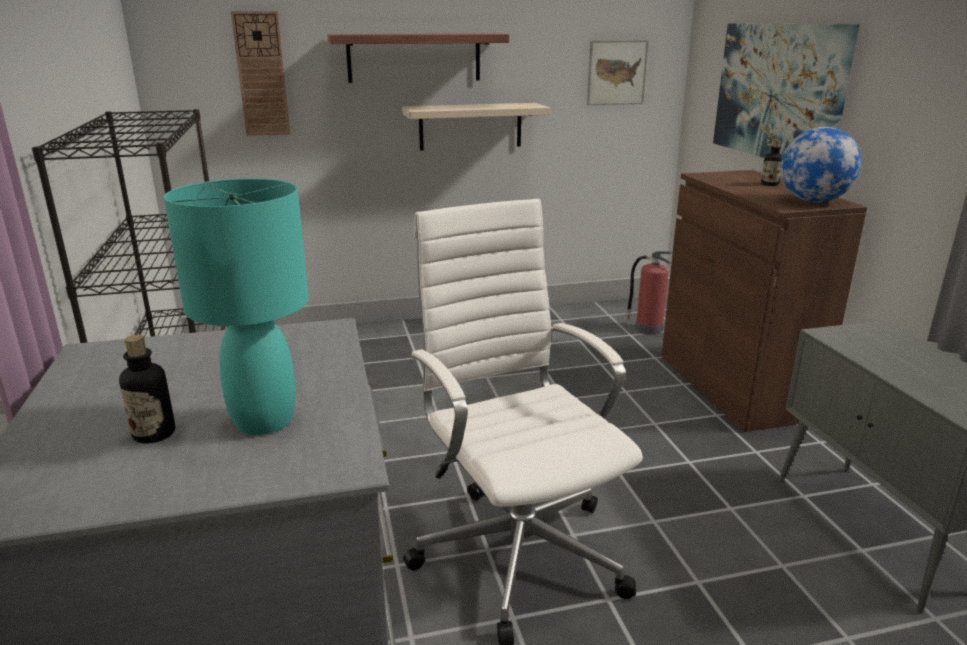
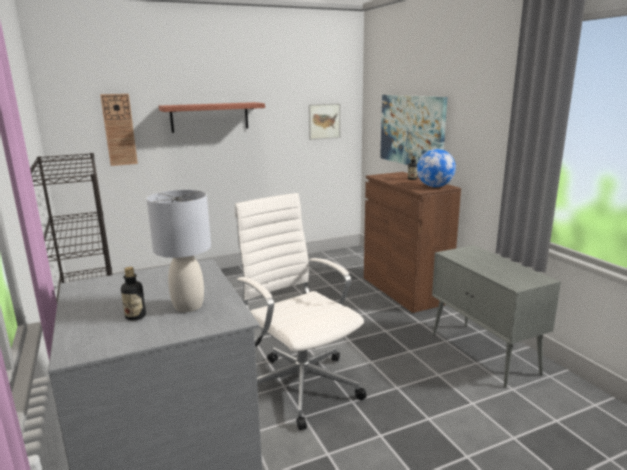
camera: 10 degrees left, 5 degrees down
(263, 421) = (187, 306): turquoise table lamp -> grey table lamp
(470, 126) = (244, 154): beige shelf -> none
(647, 328) = (354, 264): fire extinguisher -> none

